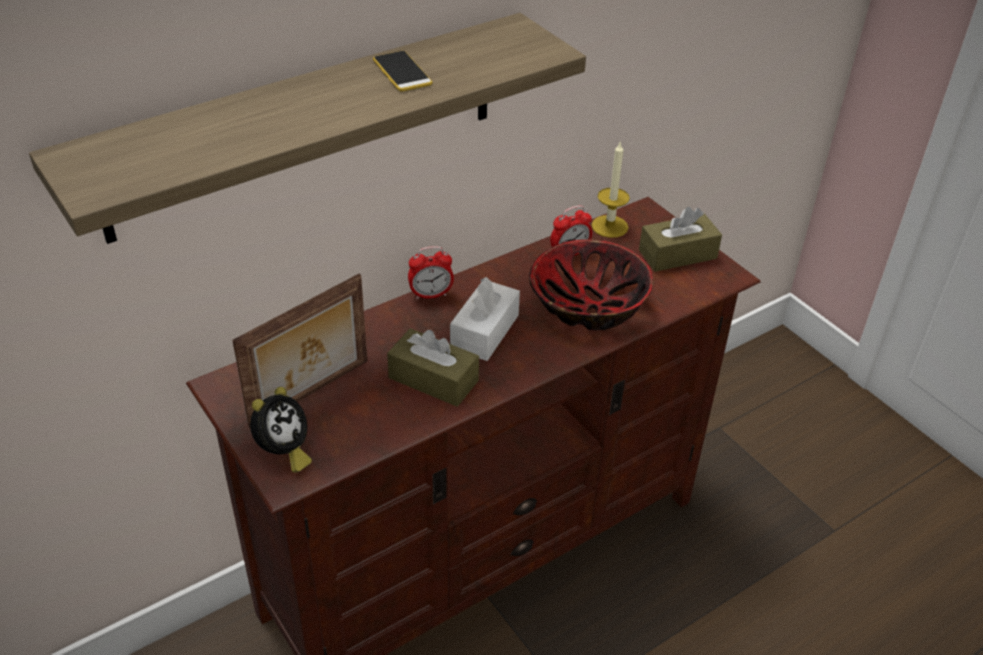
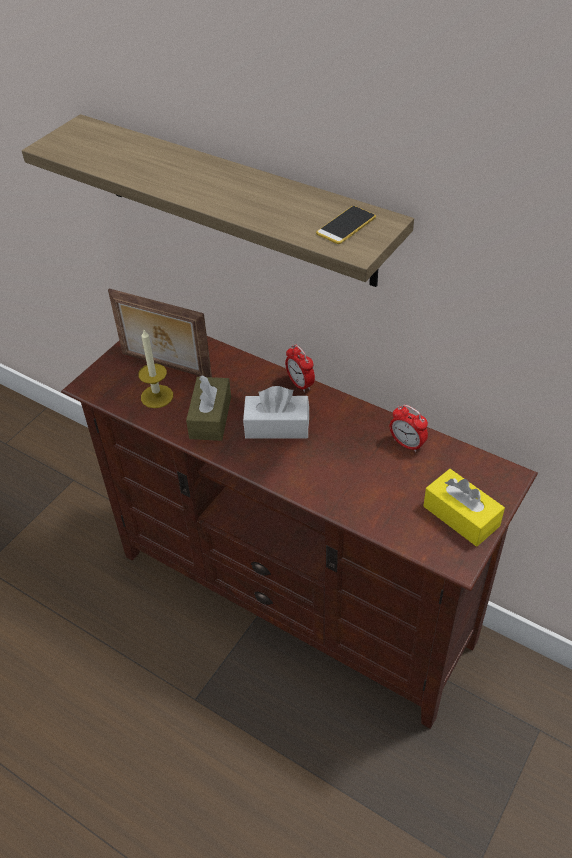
camera: 70 degrees right, 5 degrees up
(283, 453) = (109, 375): alarm clock -> none
(402, 72) = (265, 196): phone -> phone (346, 225)
(587, 306) = (346, 476): bowl -> none
(609, 226) = (466, 458): candle -> candle (157, 396)
(677, 254) = (461, 516): brown tissue box -> yellow tissue box

